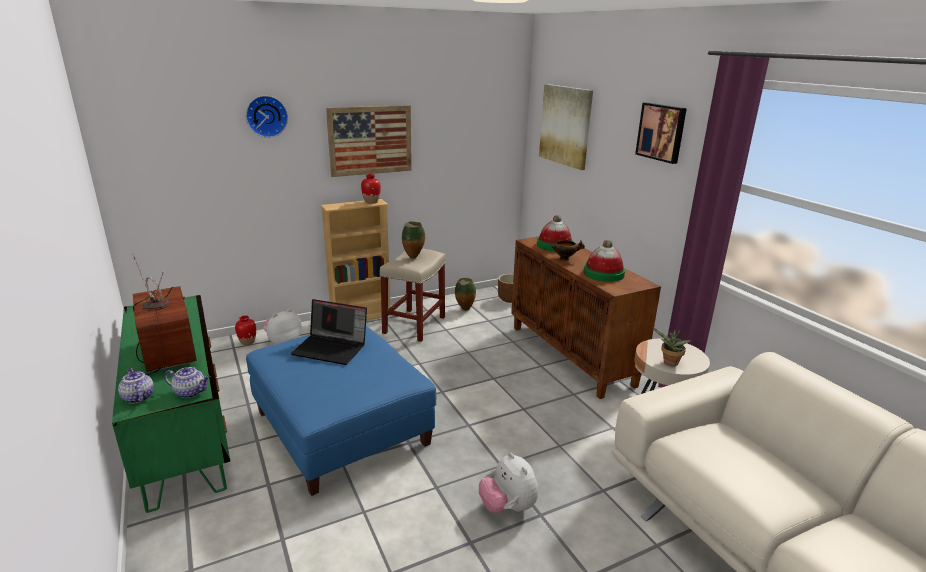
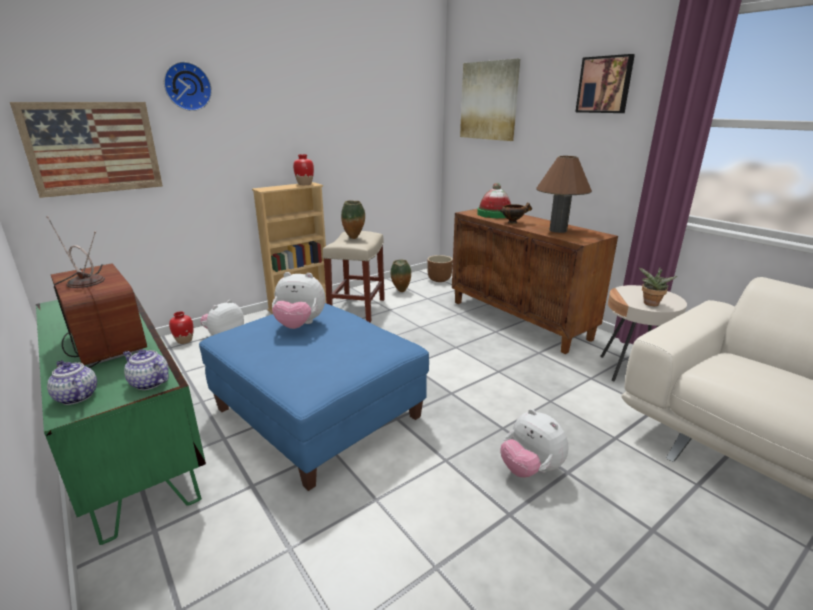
camera: 10 degrees left, 0 degrees up
(191, 392) = (149, 383): teapot -> teapot turned 150 degrees counterclockwise
(332, 348) = (300, 325): laptop -> plush toy
(370, 140) = (299, 119): picture -> picture (93, 148)
(603, 273) = (558, 230): hat -> brown table lamp

